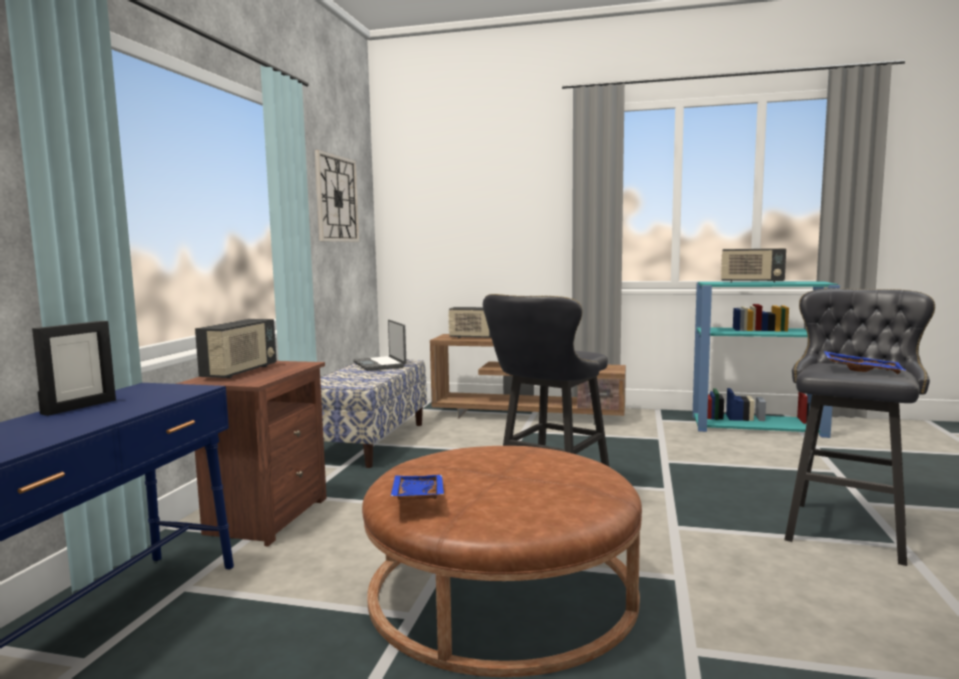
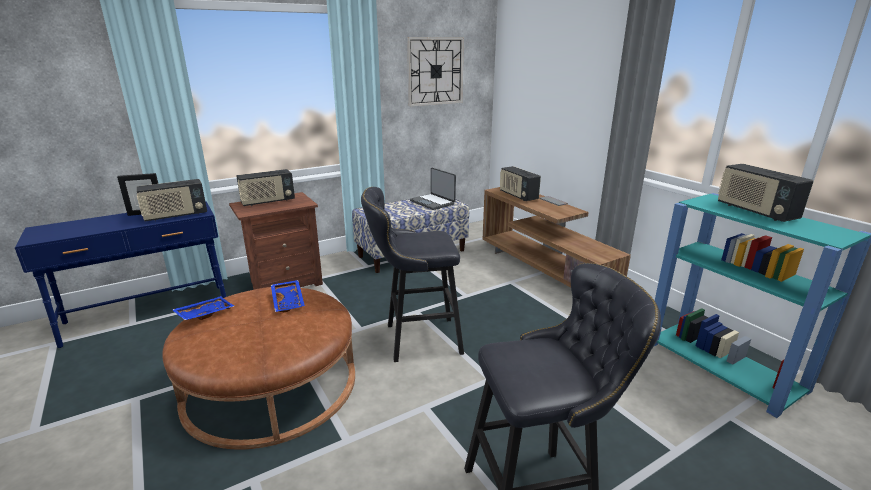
camera: 45 degrees right, 15 degrees up
(160, 397) = (176, 216): none -> radio
(380, 365) = (433, 202): laptop -> laptop turned 60 degrees counterclockwise
(862, 370) = (532, 369): blue tray -> blue tray (289, 301)

